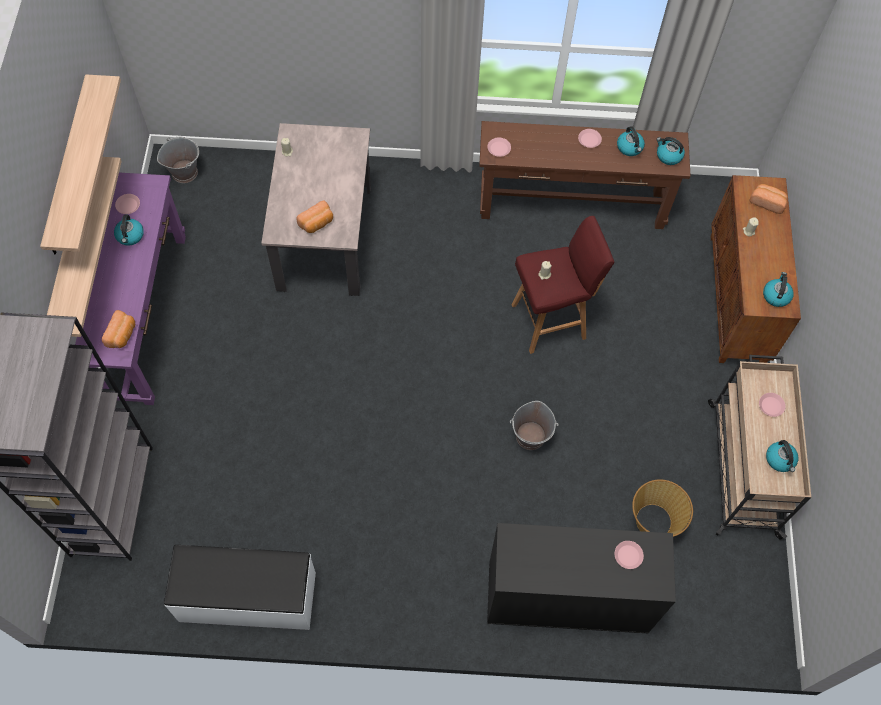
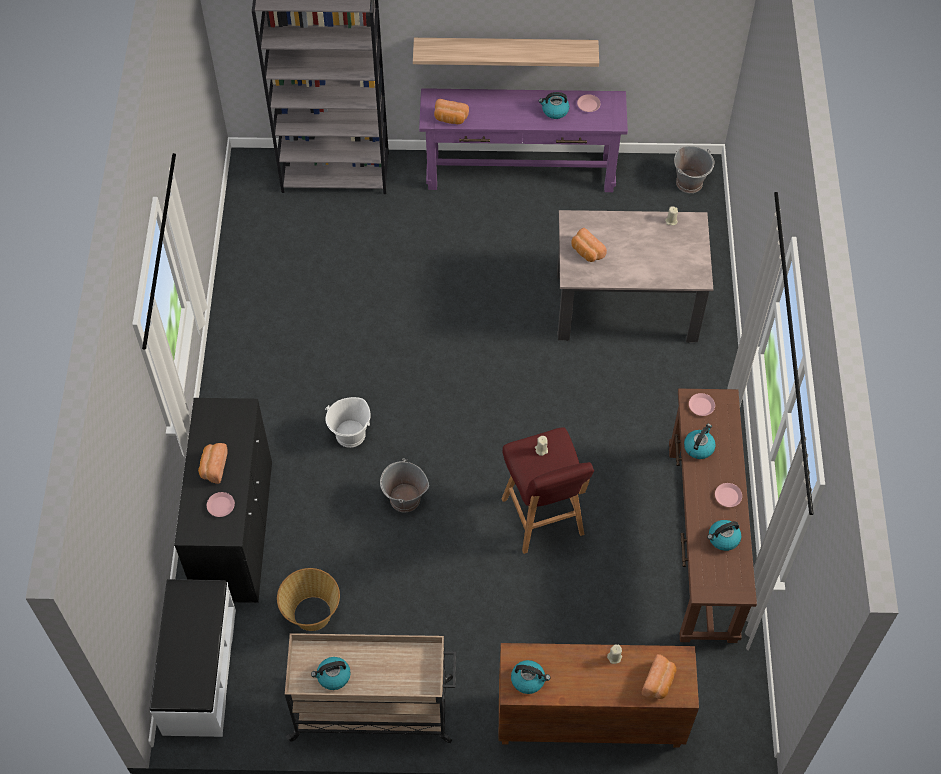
camera: 90 degrees right, 5 degrees down
(68, 167) = (563, 17): shelf -> none
(247, 598) = (245, 277): white bench -> white bench (198, 671)
(458, 485) = (351, 435): none -> white bucket
(582, 565) = (213, 467): none -> bread
(668, 156) = (717, 580): kettle -> kettle (698, 447)
(771, 405) = (397, 673): pink plate -> none

